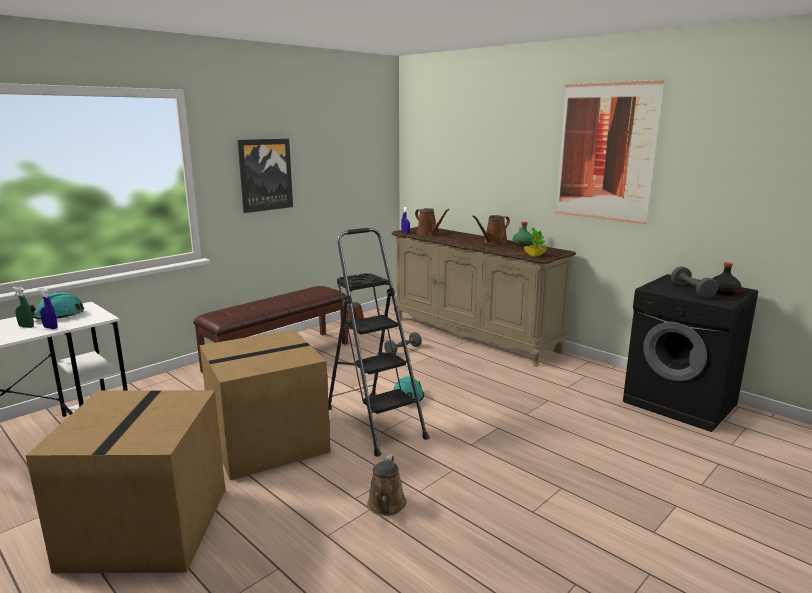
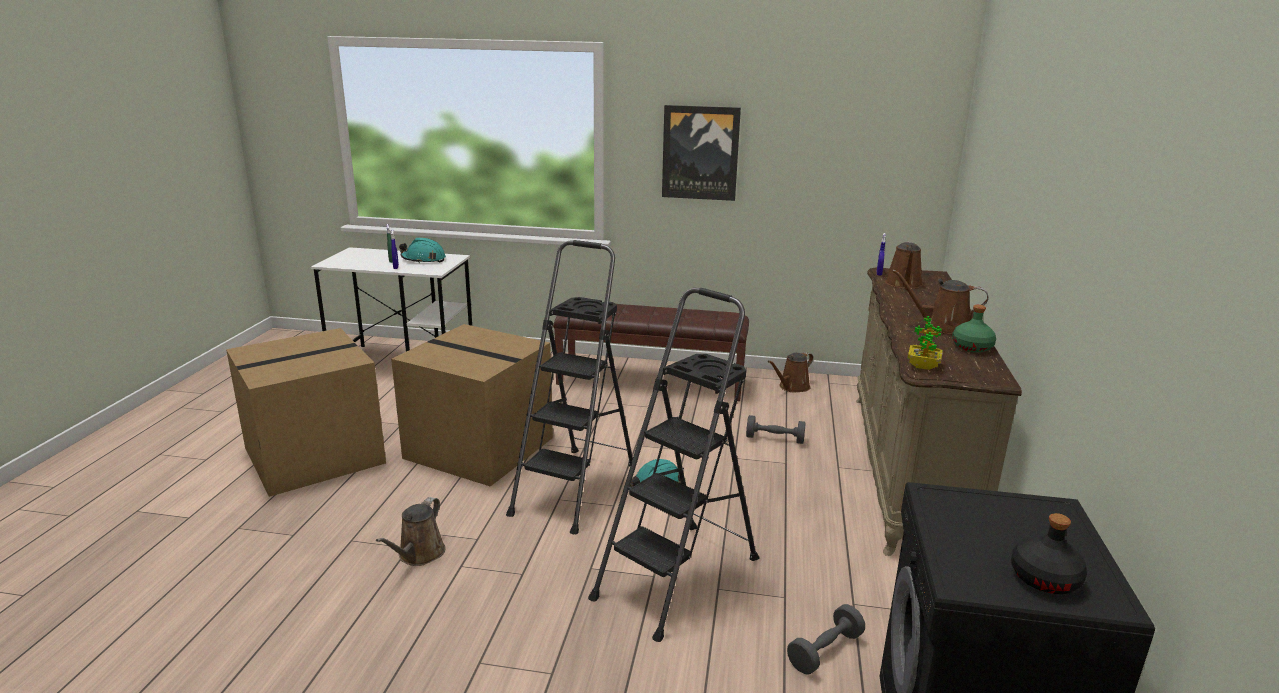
camera: 55 degrees right, 5 degrees up
(386, 506) = (419, 555): brown watering can -> brown watering can turned 45 degrees counterclockwise
(504, 420) = (679, 575): none -> step ladder
(605, 152) = (1091, 203): picture -> none
(692, 291) = (990, 540): grey dumbbell -> grey dumbbell (825, 651)

